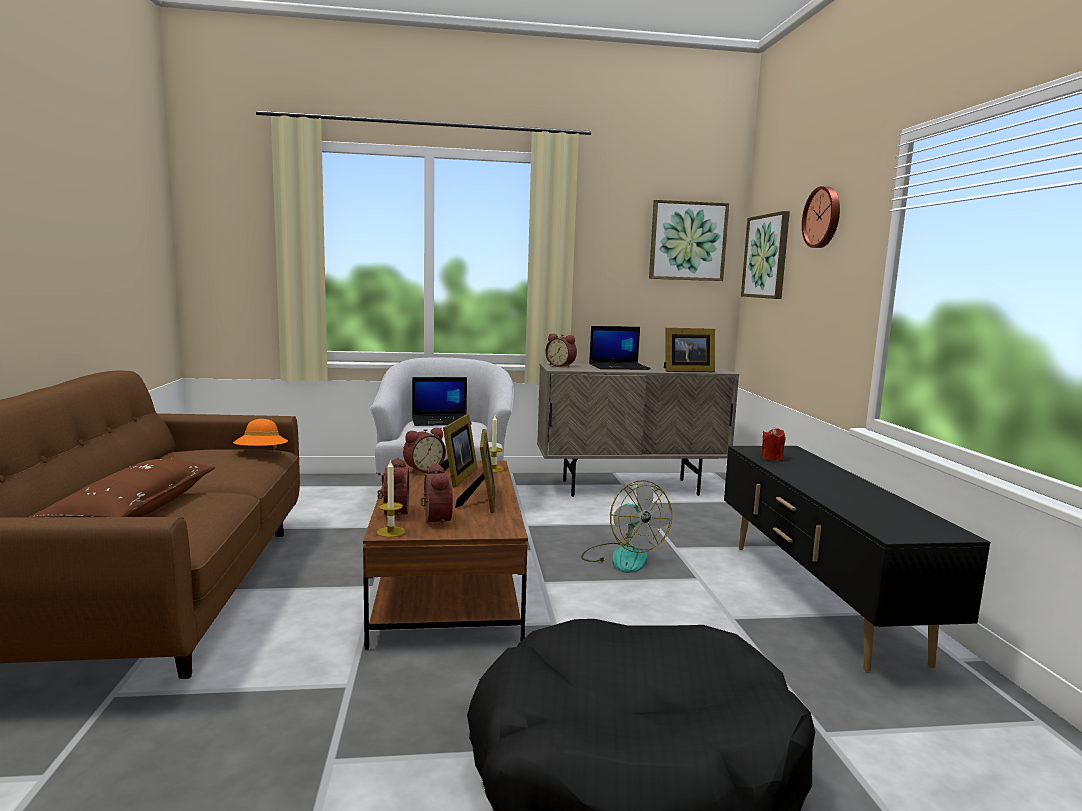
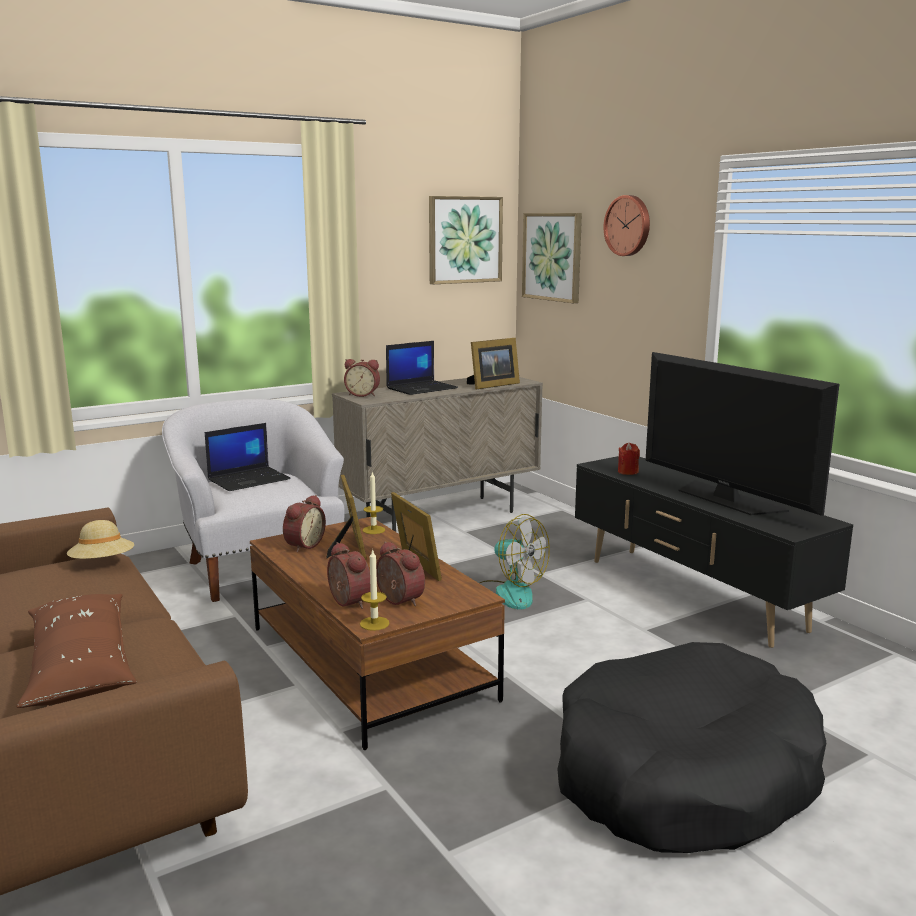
camera: 25 degrees left, 5 degrees up
(261, 454) = (103, 564): orange hat -> beige hat
(852, 494) = (726, 499): none -> television

